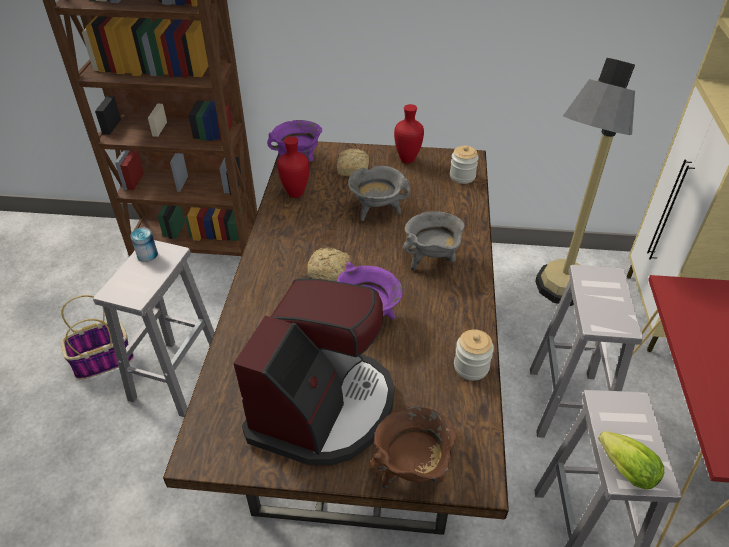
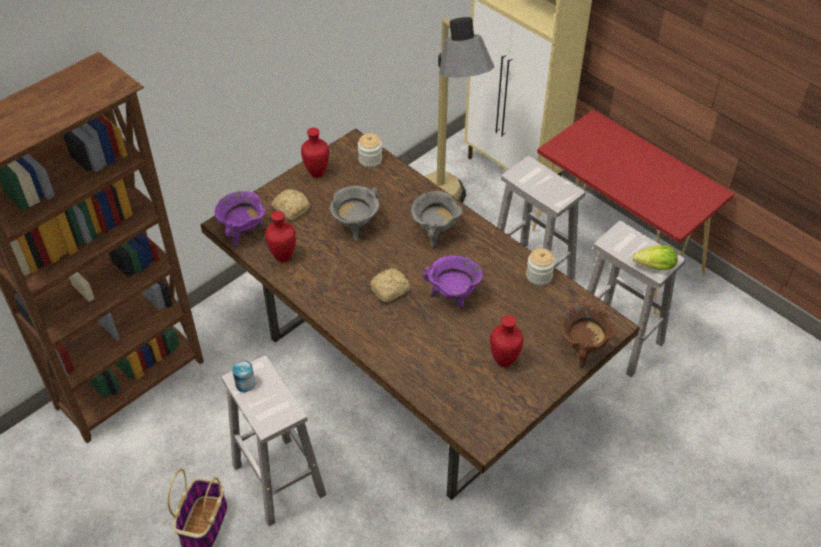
camera: 50 degrees left, 5 degrees up
(323, 407) = (503, 361): coffee machine -> red vase

